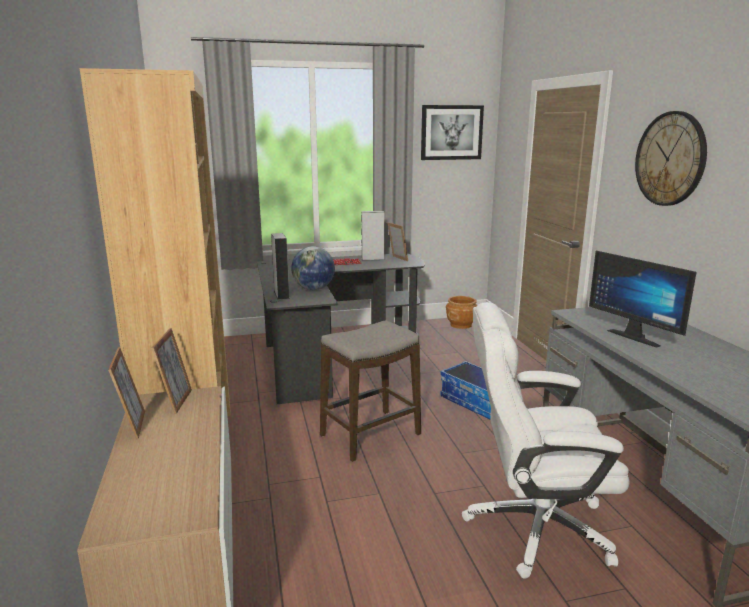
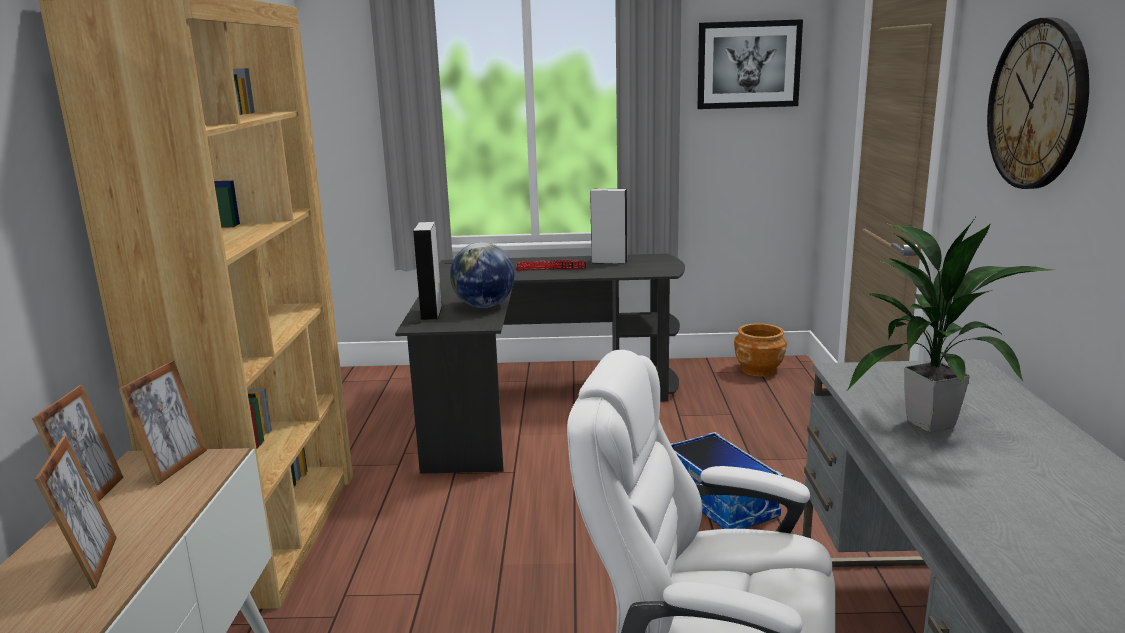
camera: 15 degrees right, 0 degrees up
(371, 435) = (528, 537): stool -> none
(397, 259) = (646, 263): picture frame -> picture frame (91, 564)
(636, 336) = (929, 422): monitor -> potted plant

